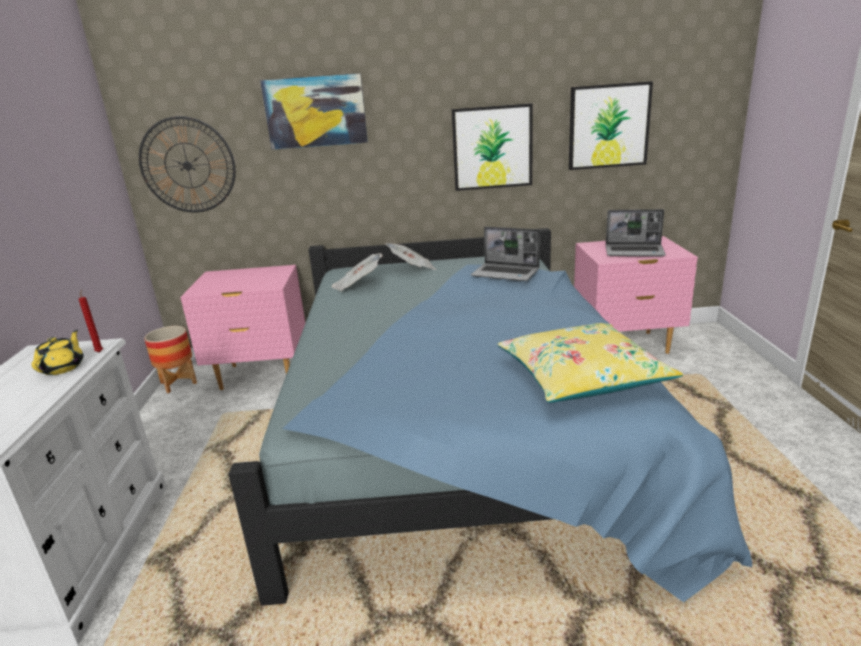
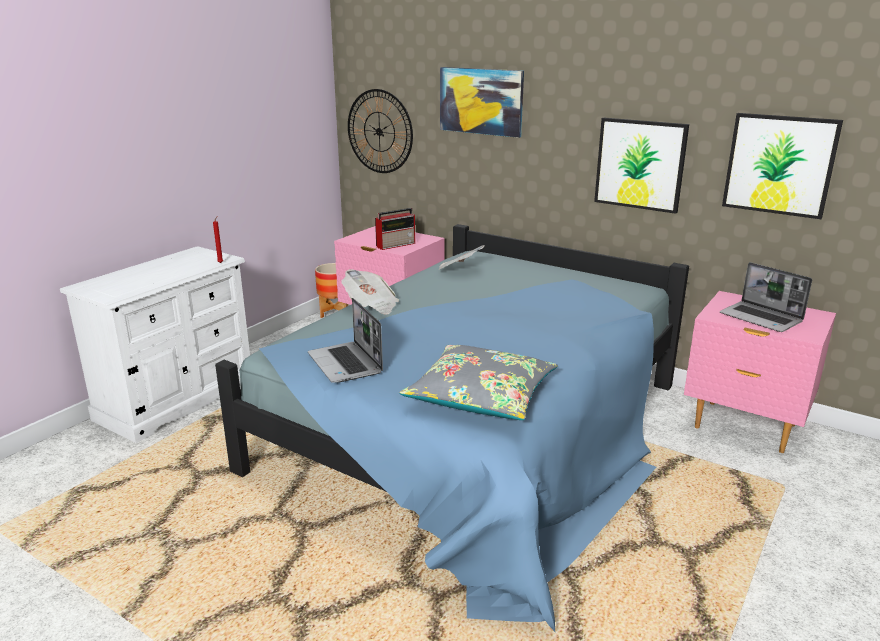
camera: 35 degrees right, 0 degrees up
(63, 367) = (193, 266): yellow teapot -> none
(258, 282) = (396, 245): none -> radio
(412, 269) = (524, 269): newspaper -> newspaper (371, 306)
(506, 273) = (586, 298): laptop -> laptop (346, 364)
(582, 377) = (481, 396): yellow pillow -> grey pillow

